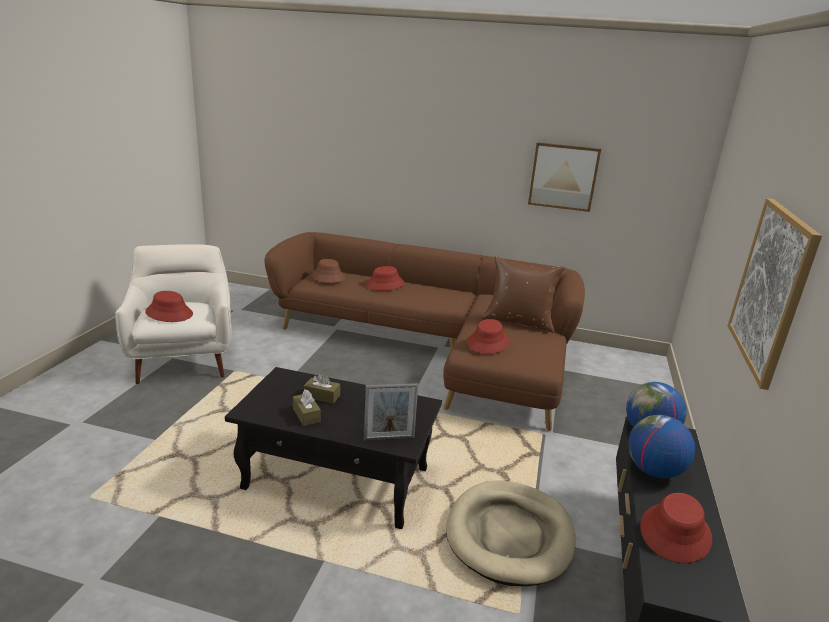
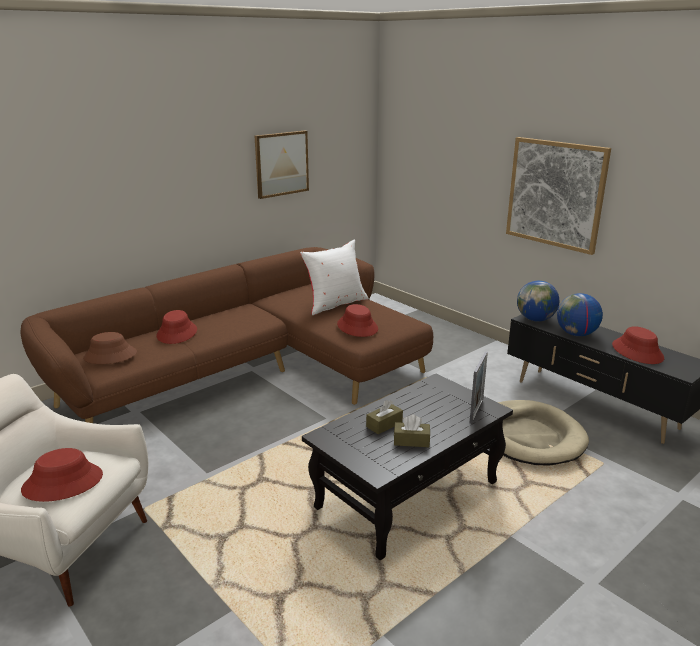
camera: 55 degrees left, 0 degrees up
(518, 322) = (335, 304): brown pillow -> white pillow

